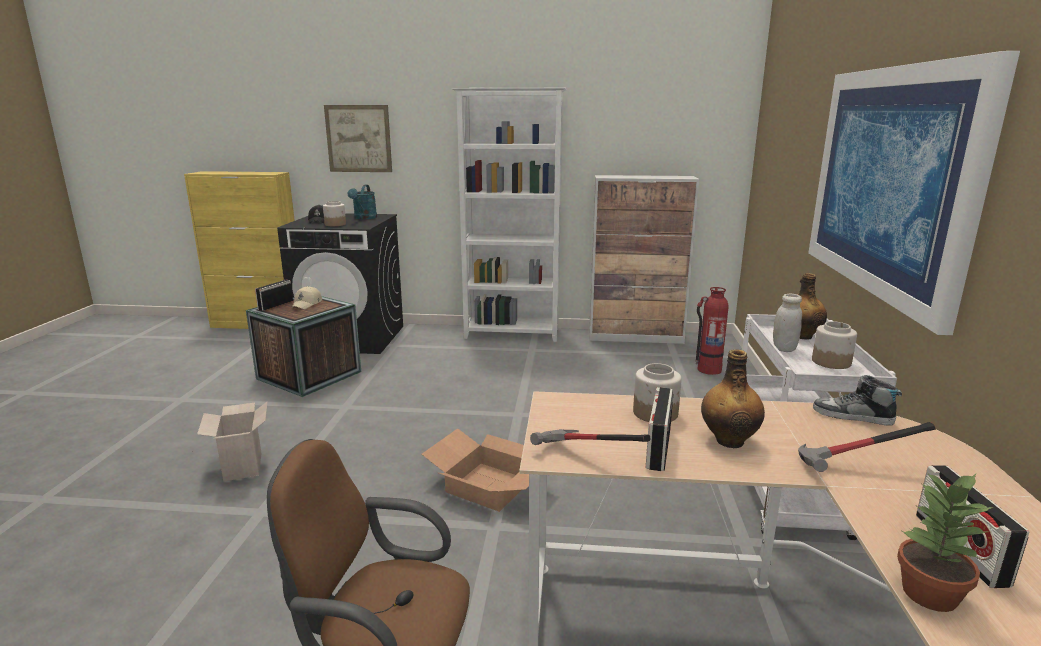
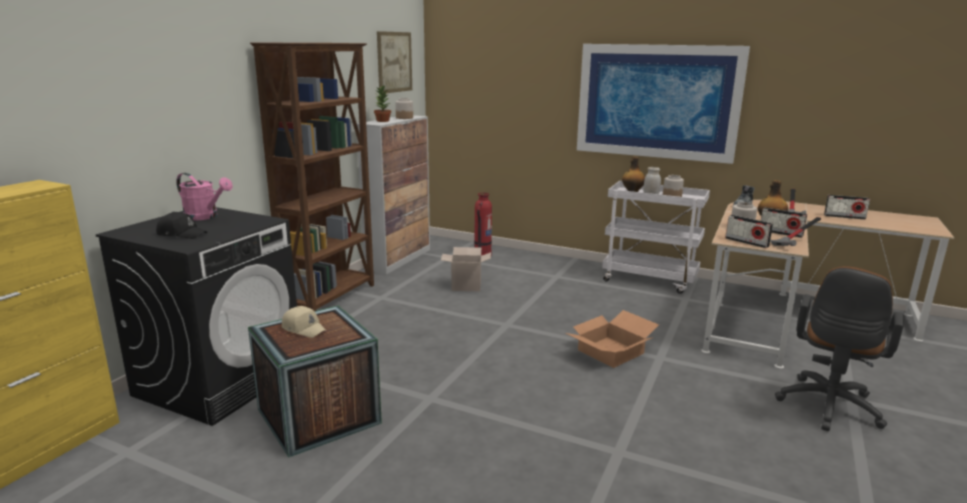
camera: 70 degrees left, 0 degrees up
(241, 466) = (529, 464): cardboard box -> cardboard box (465, 287)
(275, 305) = (283, 346): radio -> radio (746, 242)
(335, 224) = (228, 229): jar -> jar (404, 118)
(358, 139) = (140, 112): picture -> picture (394, 62)
(364, 218) = (205, 217): turquoise watering can -> pink watering can
(512, 334) = (331, 298): white bookcase -> brown bookcase
(927, 594) = (872, 225): potted plant -> potted plant (382, 121)

